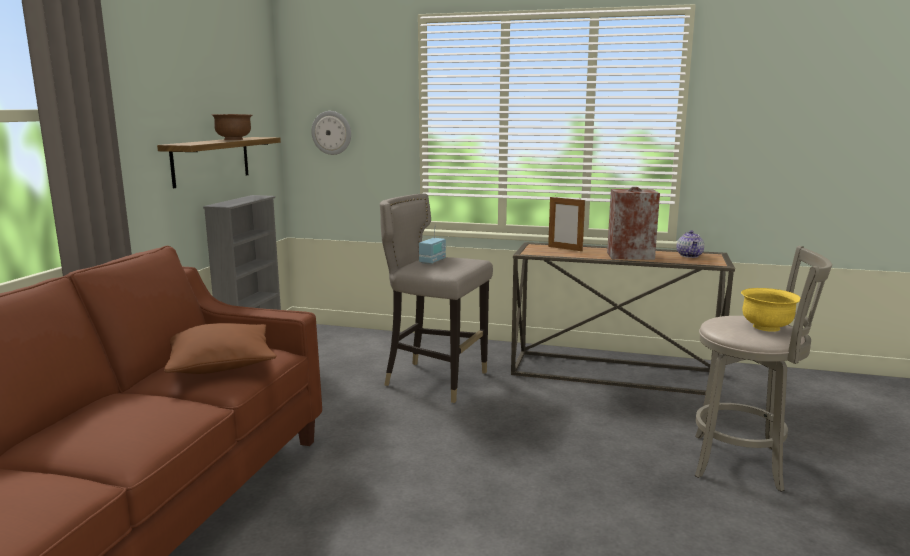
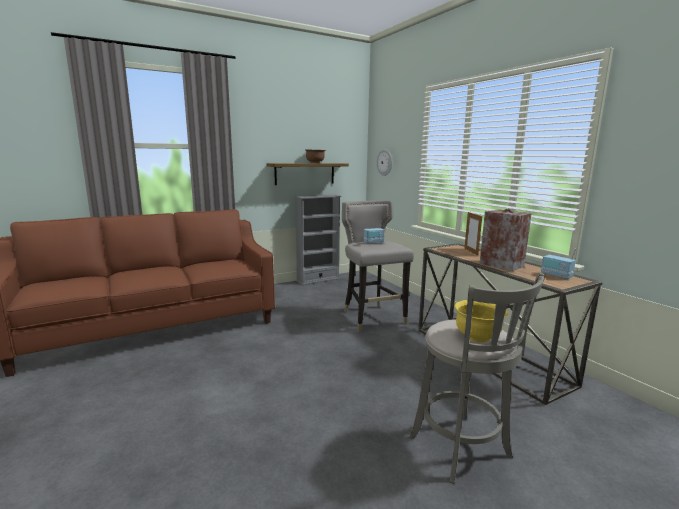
camera: 45 degrees right, 0 degrees up
(221, 364) = (217, 266): brown pillow -> none
(690, 255) = (556, 276): teapot -> radio

